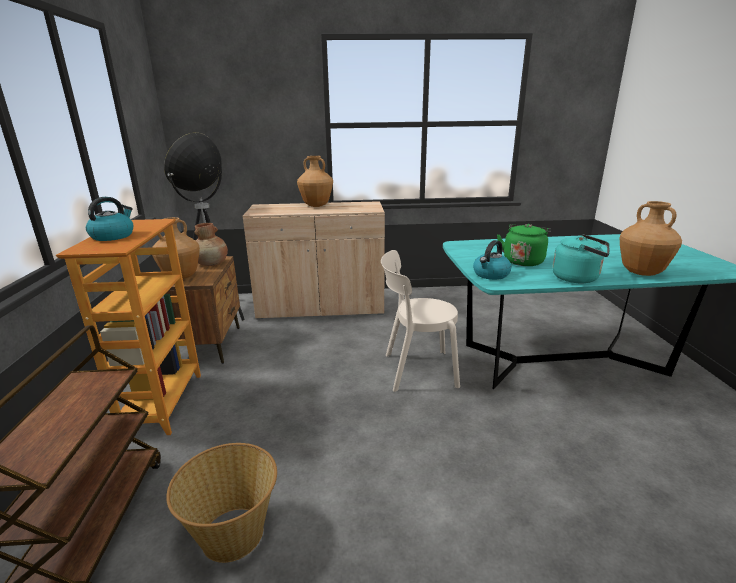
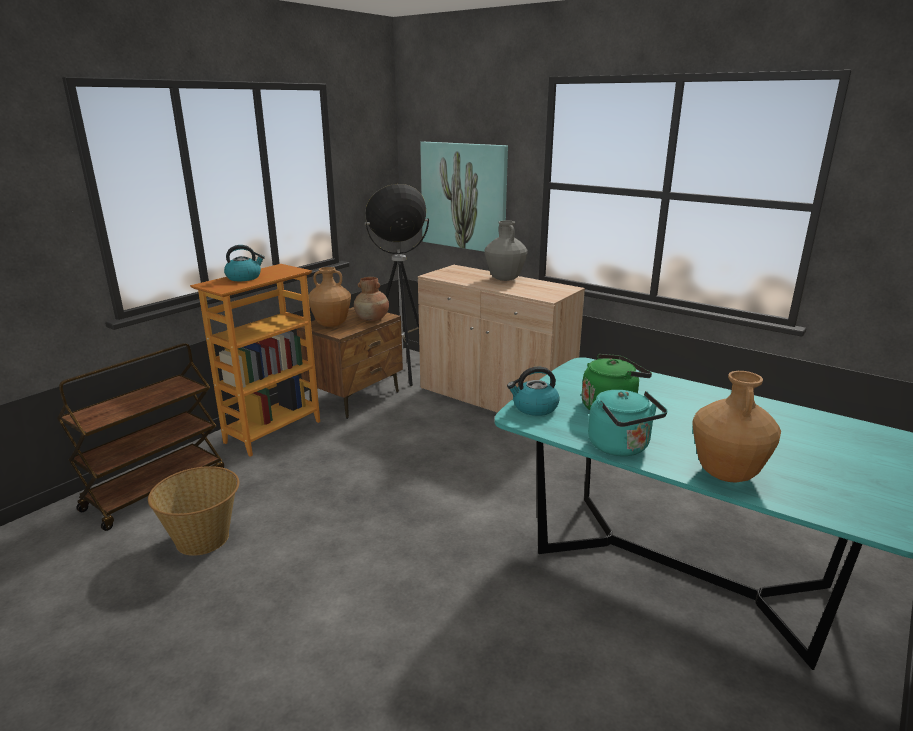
camera: 40 degrees right, 0 degrees up
(246, 143) = (464, 196): none -> picture
(316, 206) = (504, 279): brown vase -> grey vase
(416, 370) = (490, 498): beige chair -> none

